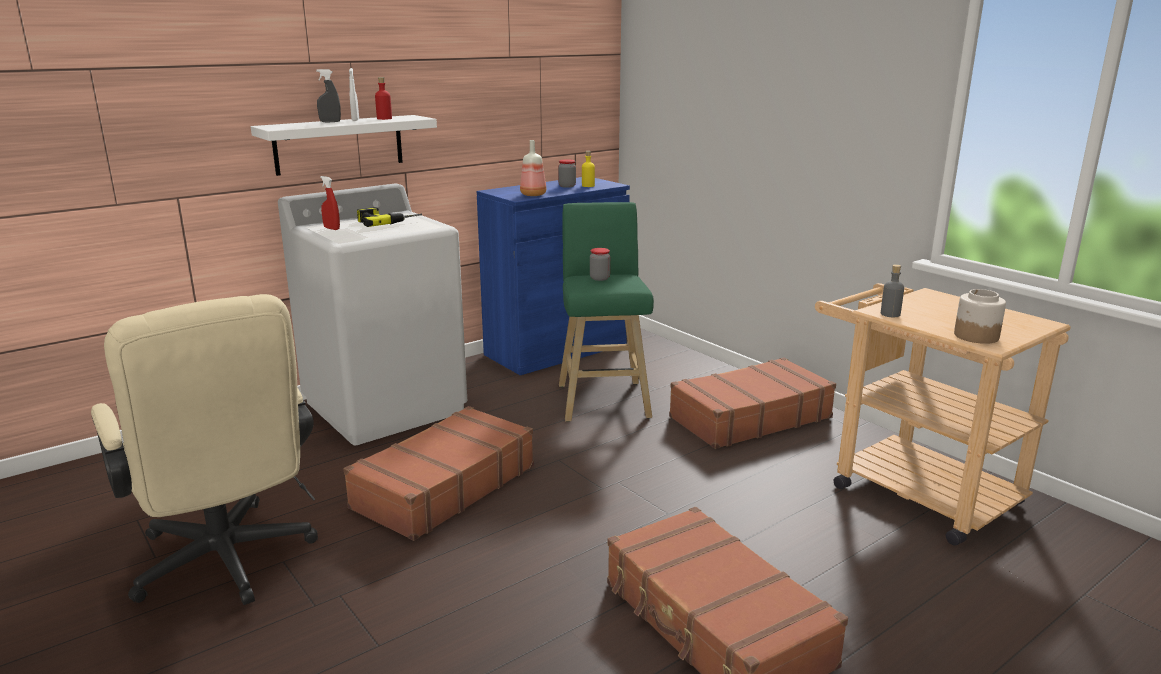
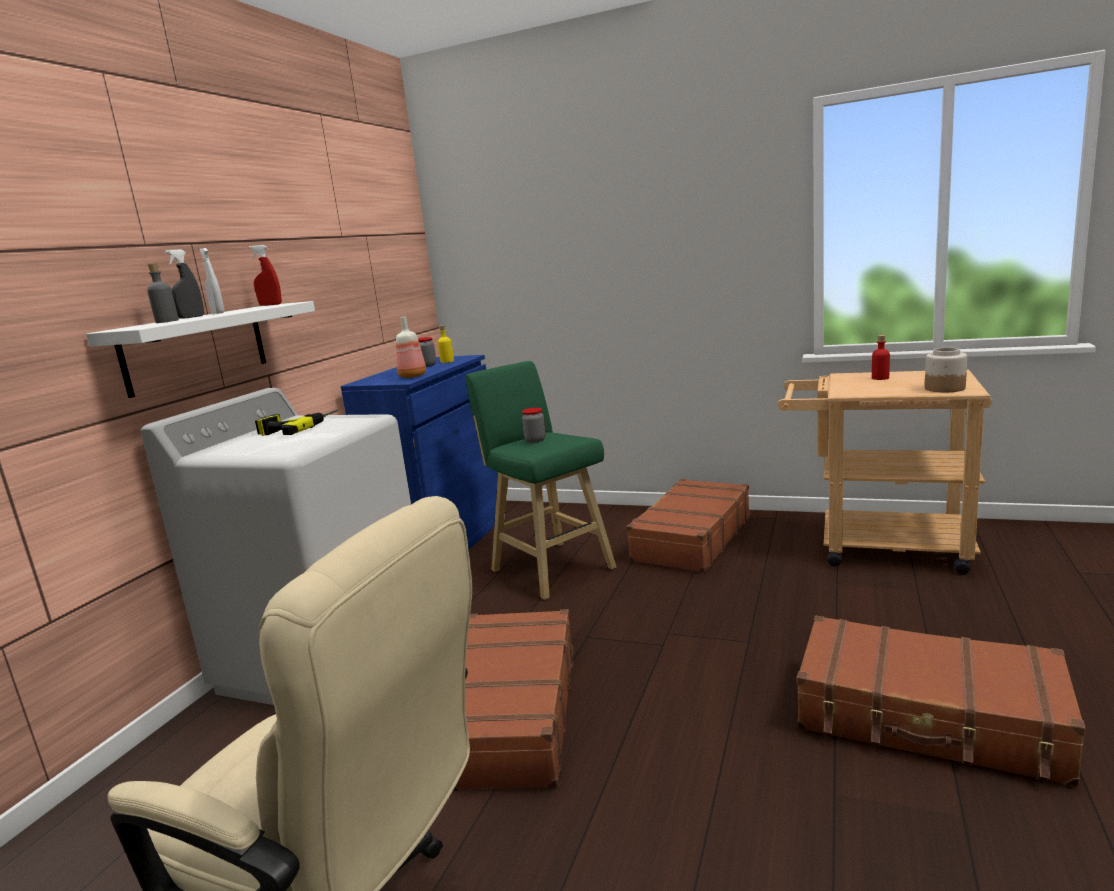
camera: 30 degrees left, 5 degrees down
(331, 228) = (242, 447): red spray bottle -> red spray bottle (270, 305)
(384, 118) = (250, 308): red bottle -> red bottle (880, 378)
(890, 314) = (858, 392): grey bottle -> grey bottle (167, 321)

